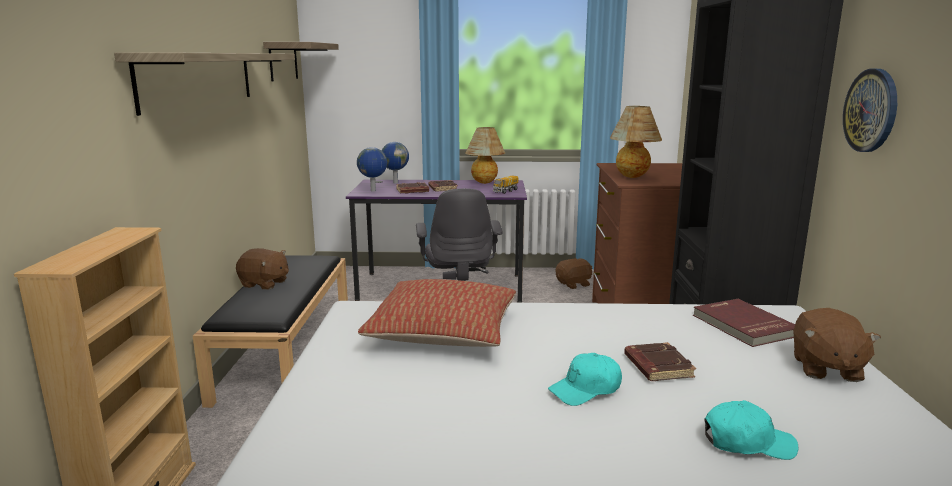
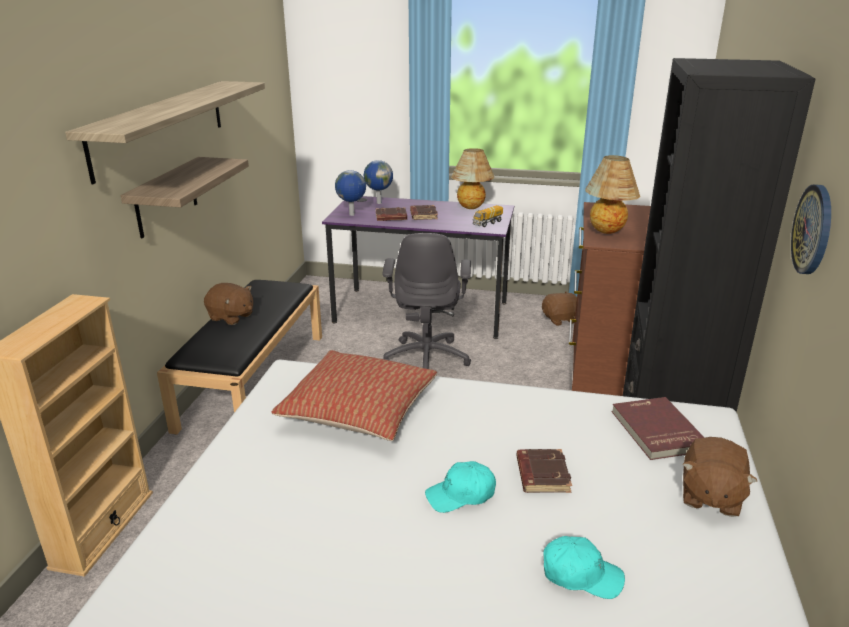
camera: 10 degrees right, 10 degrees up
(283, 61) = (264, 75): shelf -> shelf (166, 197)

